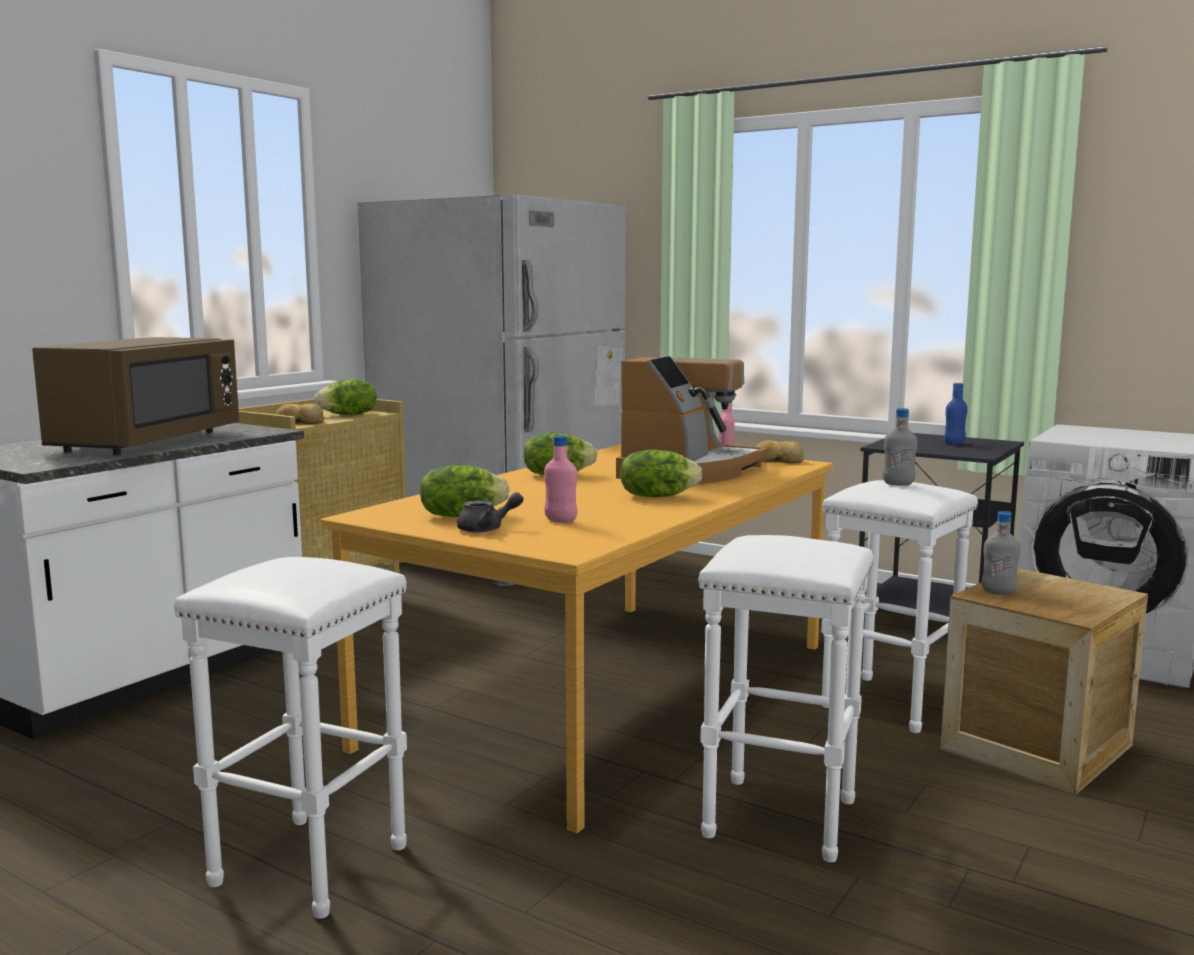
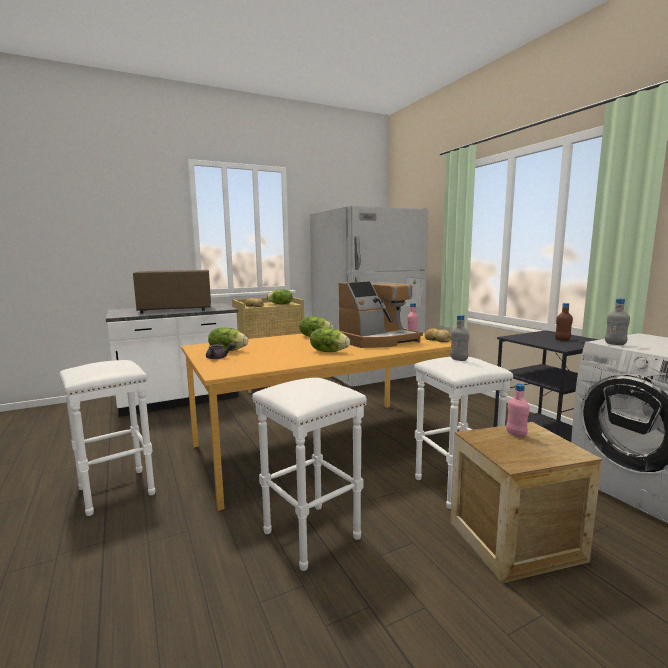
camera: 30 degrees right, 0 degrees up
(147, 442) = (175, 310): brown microwave -> brown microwave turned 150 degrees counterclockwise
(560, 521) = (256, 358): pink bottle -> pink bottle (516, 434)
(954, 443) = (562, 339): blue bottle -> brown bottle
(998, 592) = (489, 436): grey bottle -> grey bottle (615, 344)

